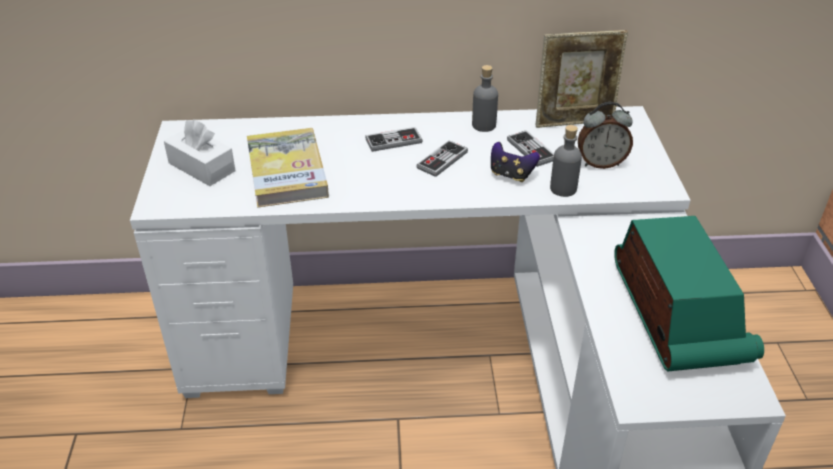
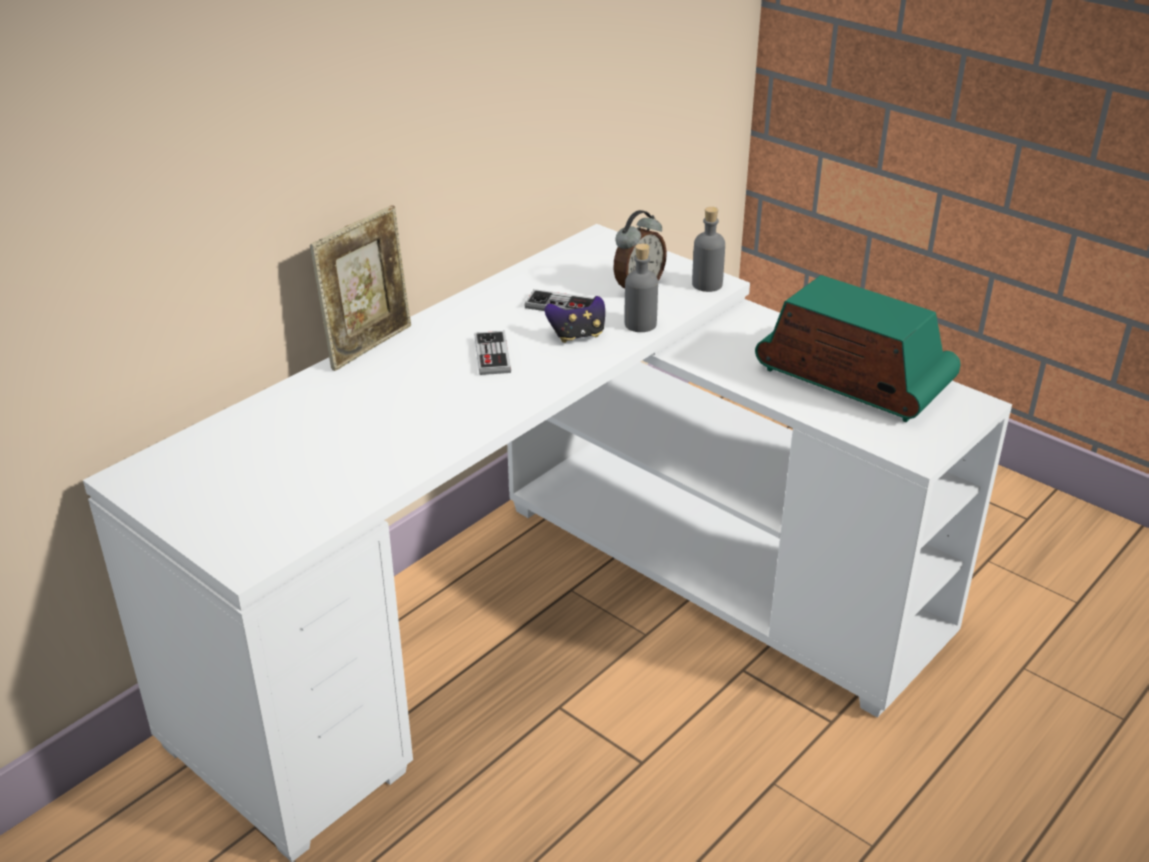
camera: 45 degrees left, 5 degrees down
(202, 167) = (233, 497): white tissue box -> none
(287, 171) = (345, 448): book -> none
(393, 141) = (413, 362): game controller -> none
(483, 125) = (480, 305): grey bottle -> grey bottle (707, 284)
(574, 122) = (560, 264): picture frame -> picture frame (369, 345)

